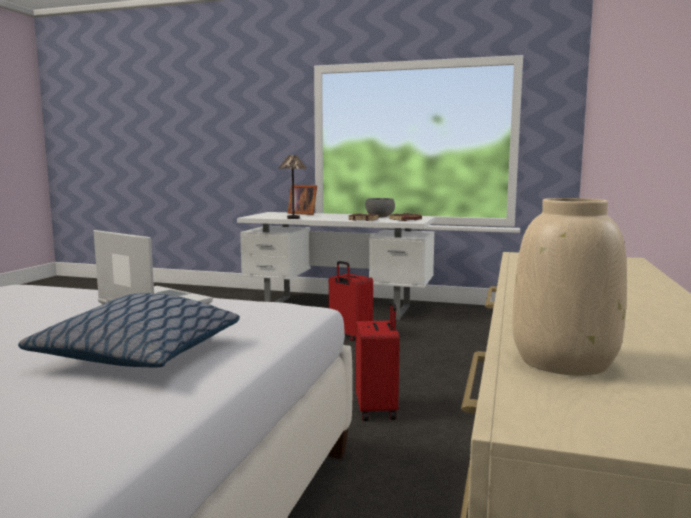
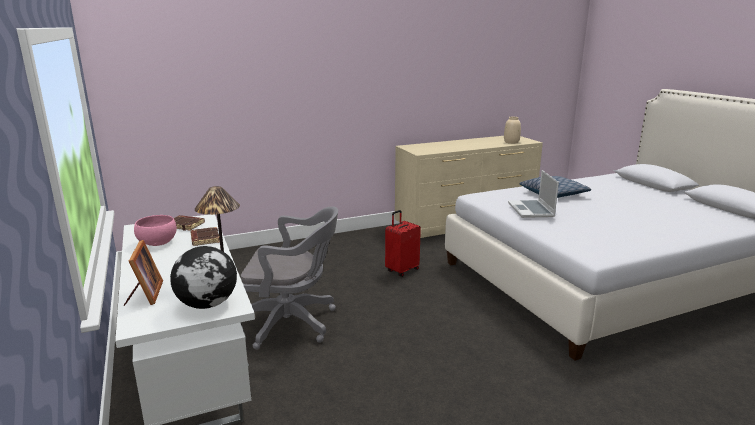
camera: 130 degrees left, 10 degrees up
(265, 216) = (208, 304): none -> globe
(349, 336) = (293, 323): red suitcase -> grey office chair
(380, 216) = (157, 242): grey bowl -> pink bowl

